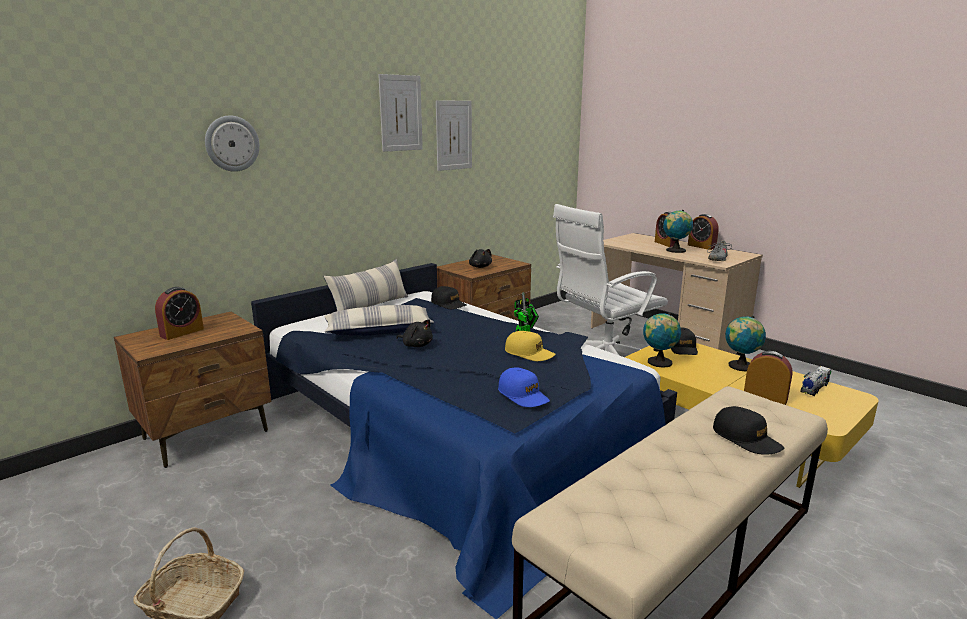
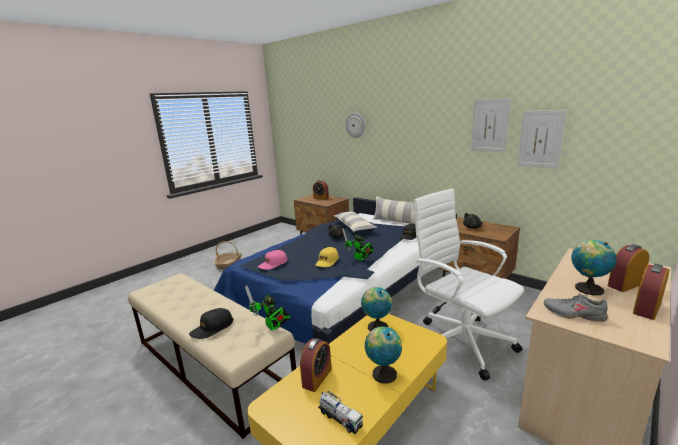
camera: 85 degrees right, 0 degrees up
(401, 113) = (444, 109): picture -> picture (540, 139)
(523, 395) = (273, 264): blue cap -> pink cap
(683, 348) = (416, 342): black cap -> none
(724, 394) = (272, 327): none -> toy robot

